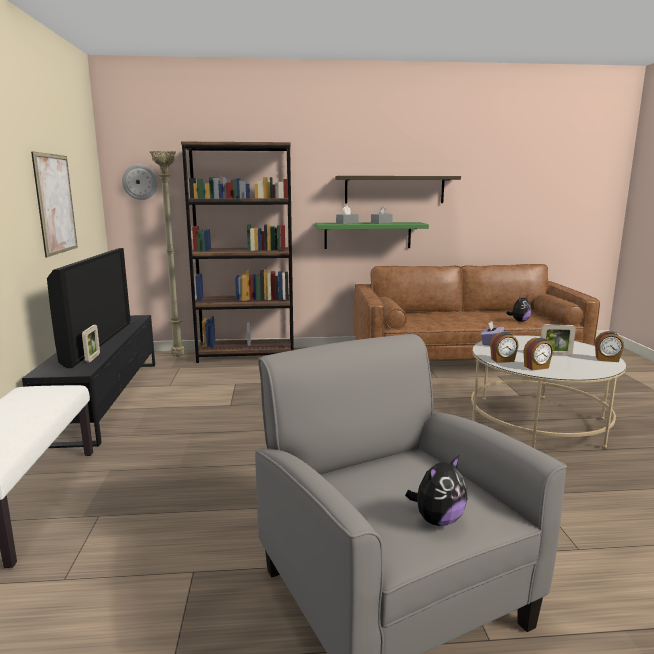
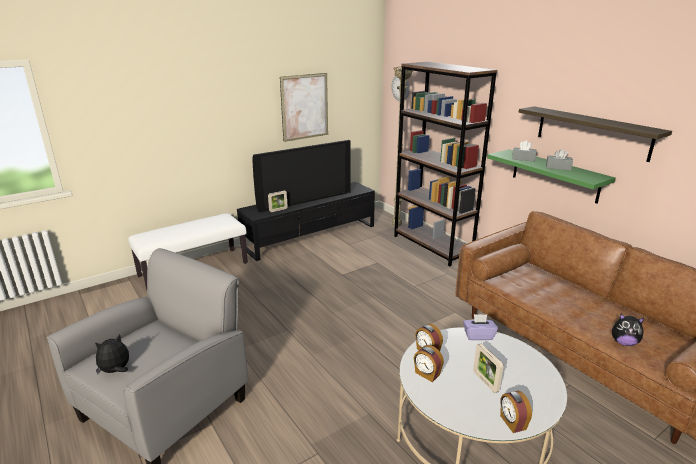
camera: 60 degrees right, 10 degrees up
(437, 520) = (116, 371): plush toy -> plush toy turned 120 degrees clockwise

